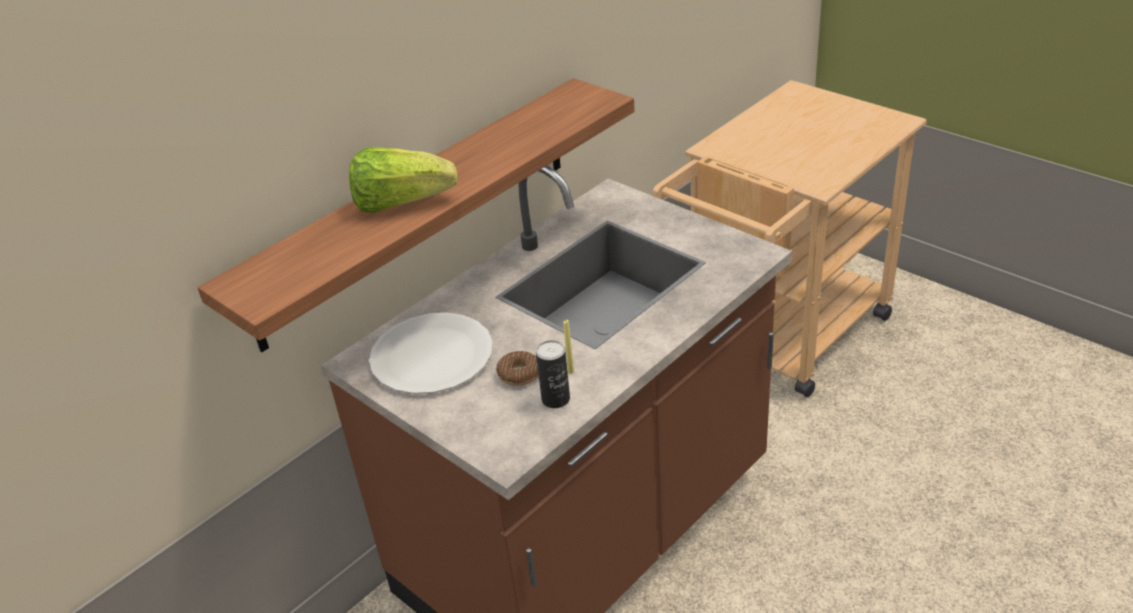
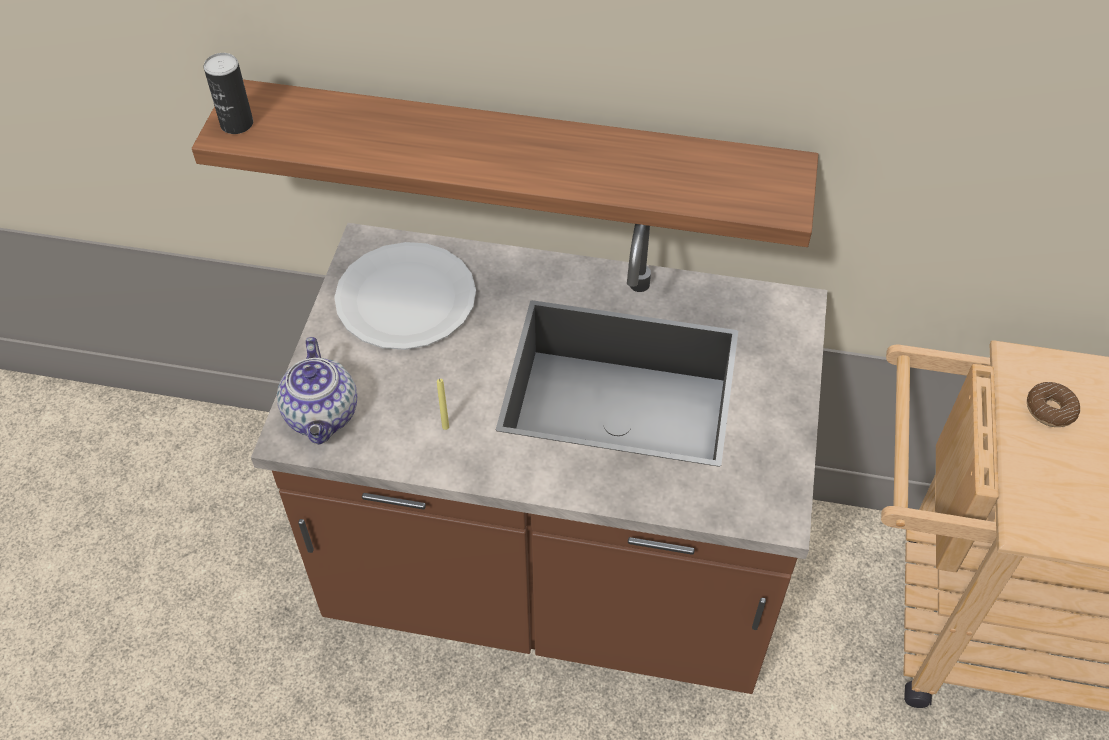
camera: 55 degrees right, 15 degrees up
(401, 203) = (444, 142): lettuce -> none
(503, 434) = (323, 416): none -> teapot
(519, 374) = (418, 384): donut -> donut (1050, 410)
(555, 399) = (396, 434): can -> can (237, 124)

